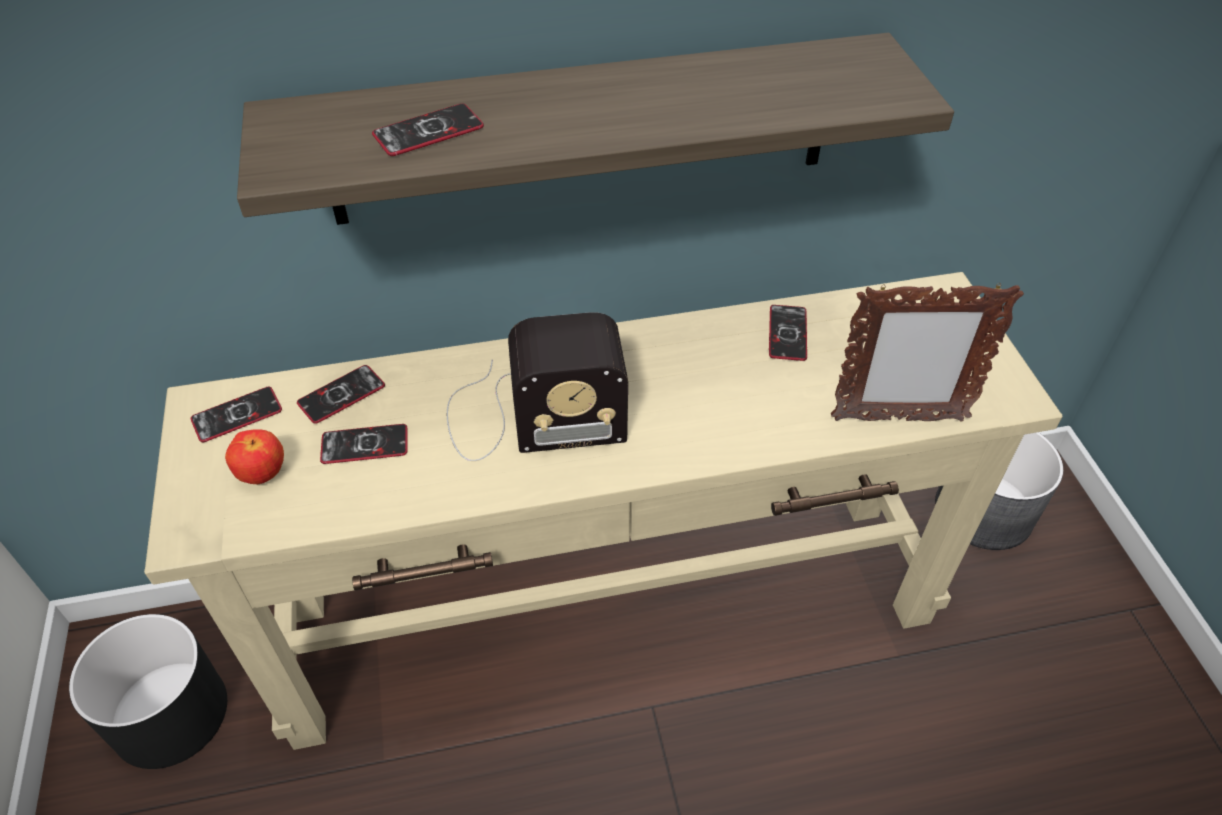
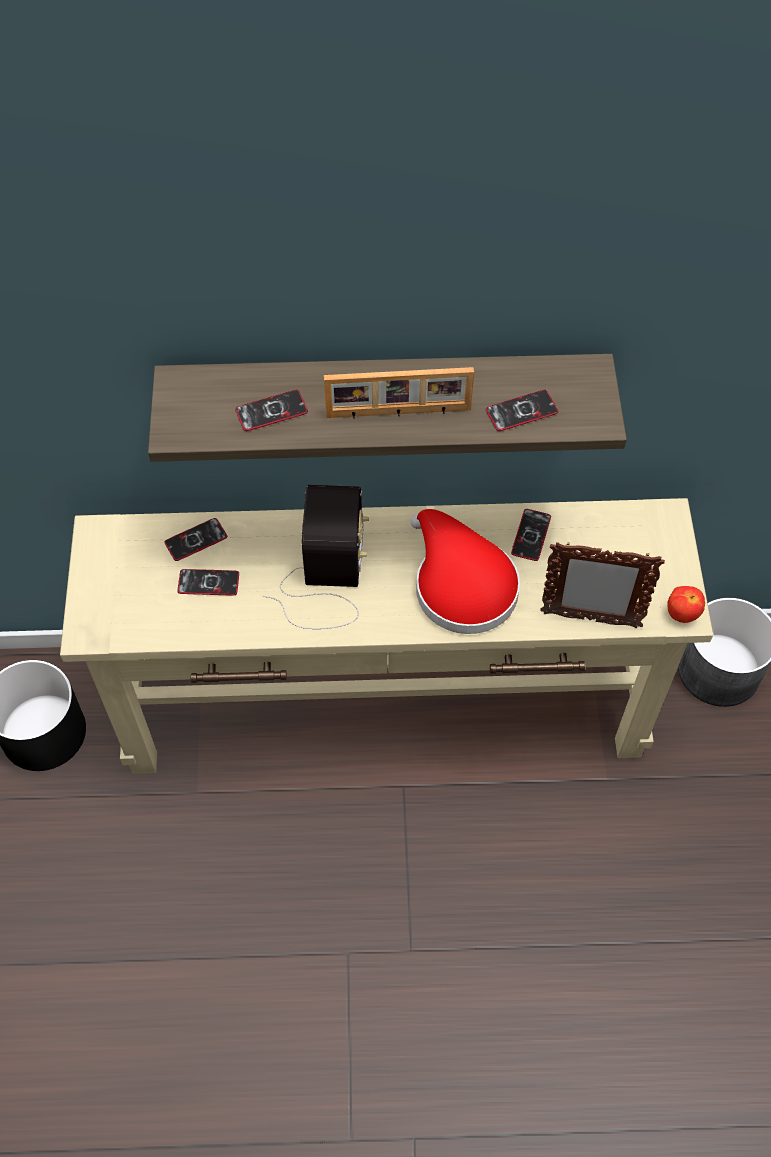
camera: 10 degrees right, 10 degrees up
(237, 415) = (122, 546): phone -> phone (521, 411)
(263, 474) = (138, 595): apple -> apple (682, 614)
(529, 417) = (325, 578): radio -> radio turned 90 degrees counterclockwise
(619, 116) = (398, 413): none -> picture frame
(714, 400) = (460, 584): none -> red hat

